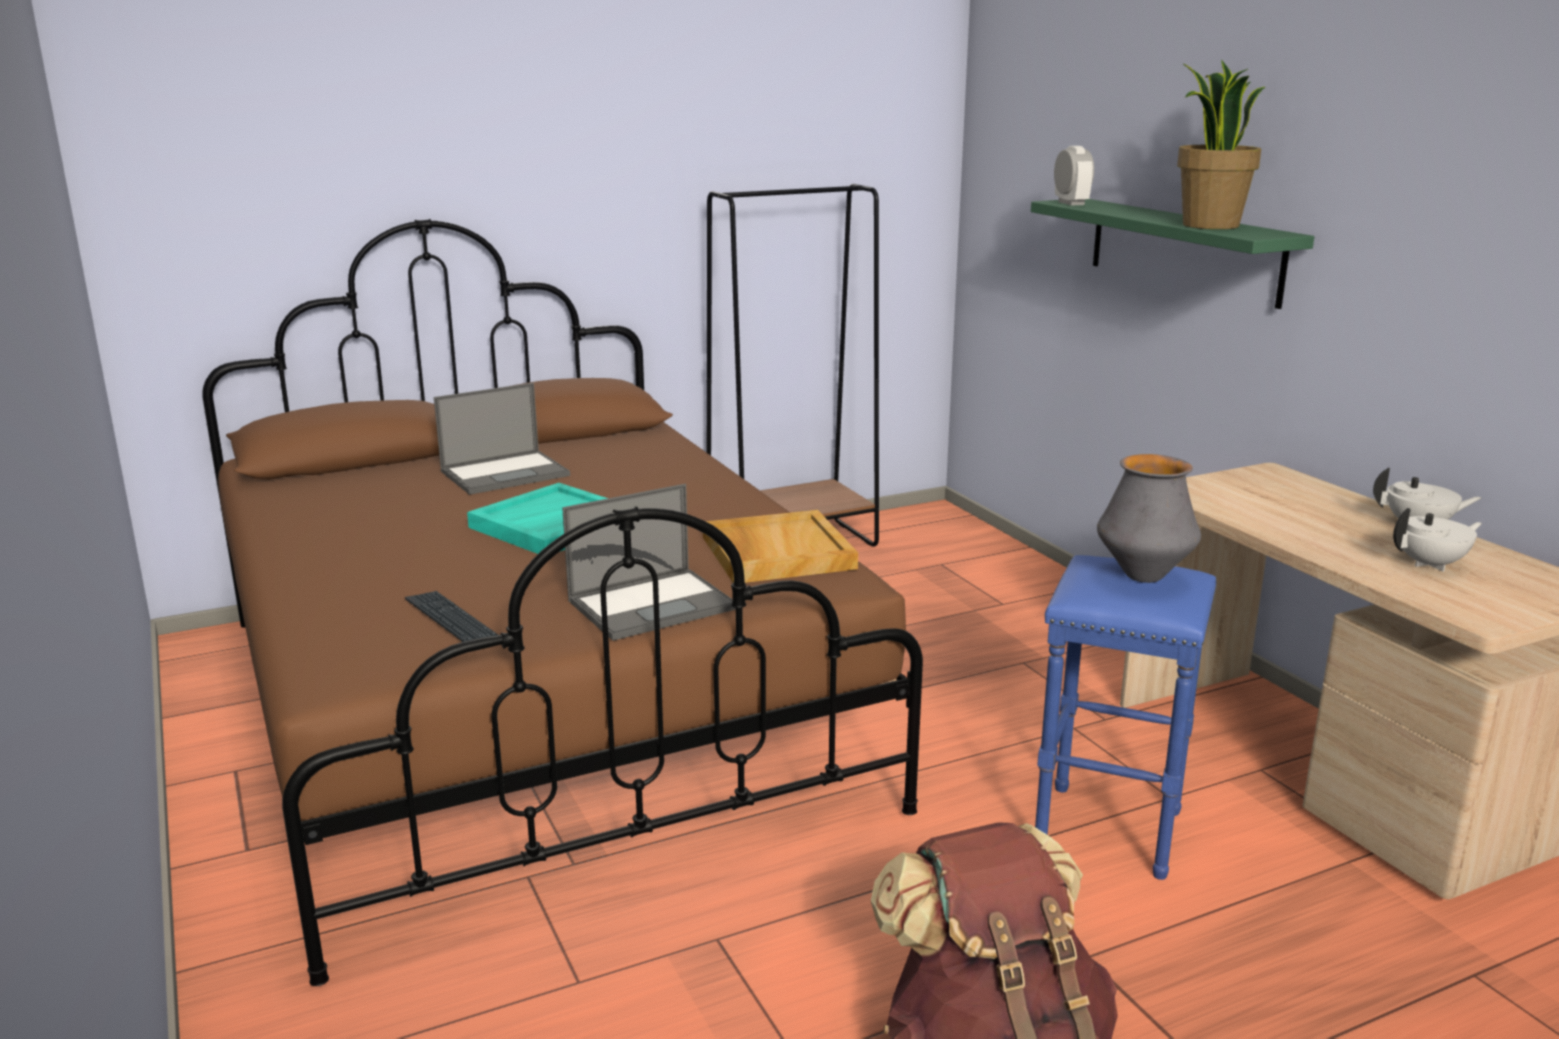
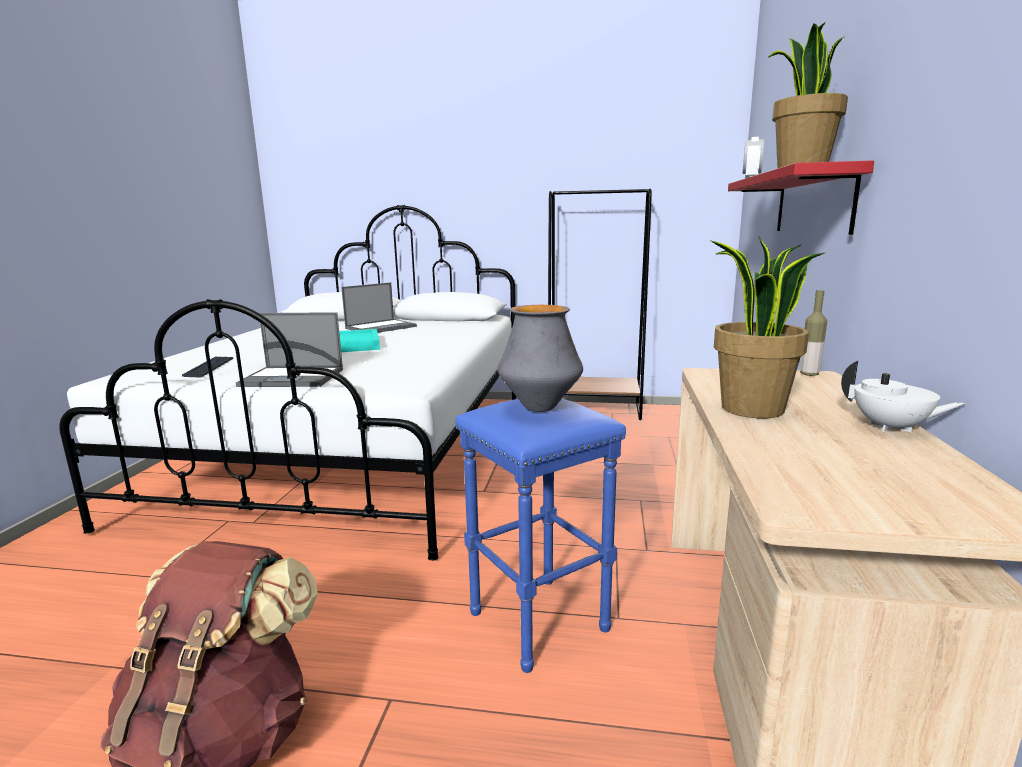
camera: 35 degrees right, 5 degrees down
(506, 473) = (381, 327): laptop -> laptop turned 45 degrees counterclockwise
(533, 707) = (358, 451): brown bed -> white bed
(776, 552) = (406, 369): beige tray -> none
(1183, 250) = (812, 203): green shelf -> red shelf
(1262, 471) = (809, 374): none -> bottle
(1300, 531) = (751, 409): none -> potted plant
(1430, 564) = (837, 453): white teapot -> none

